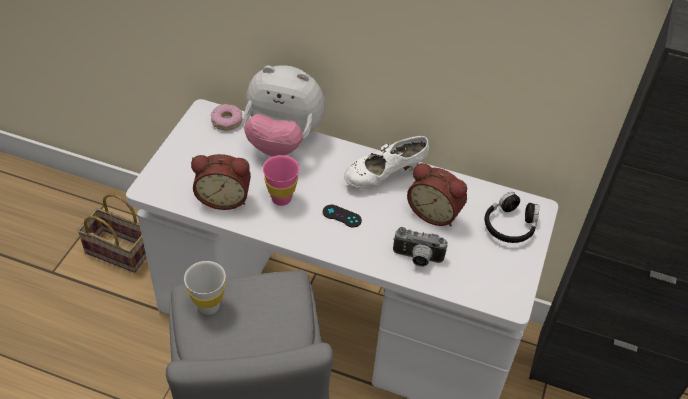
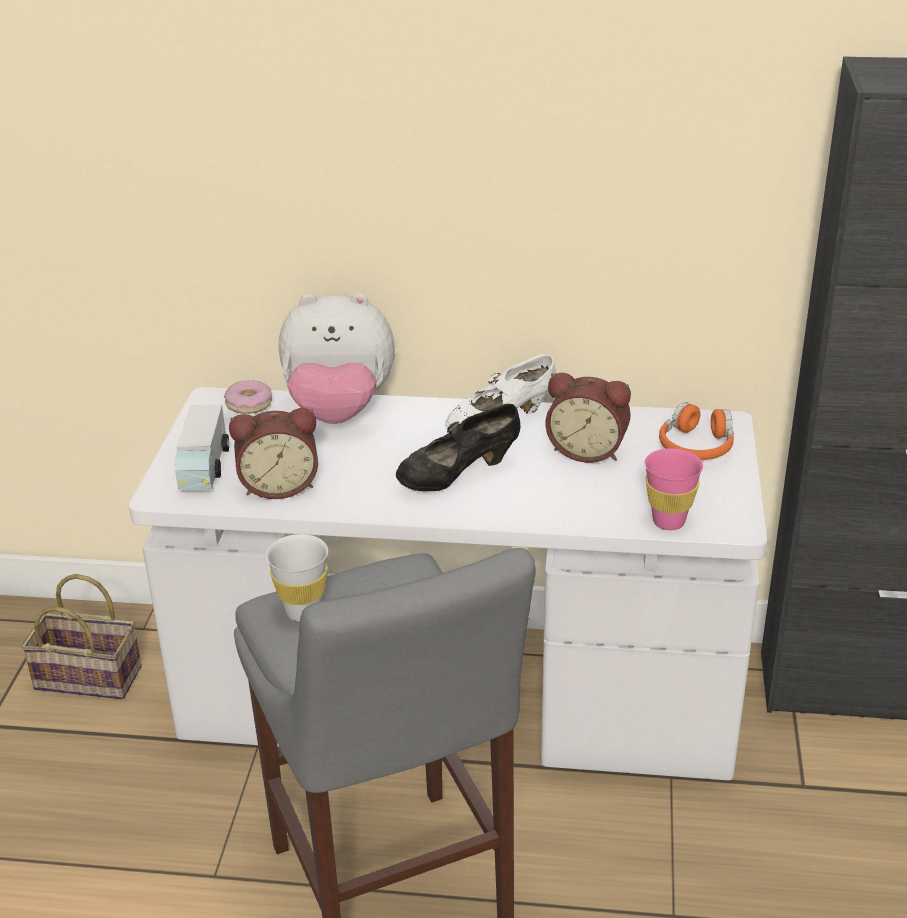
camera: 10 degrees left, 15 degrees down
(181, 171) = (203, 467): none -> toy truck
(281, 198) = (363, 472): pink cup -> pink cup (668, 522)
(342, 216) = (458, 476): black game controller -> black shoe
(417, 259) = (584, 503): camera -> none
(510, 225) = (696, 446): black headphones -> orange headphones

